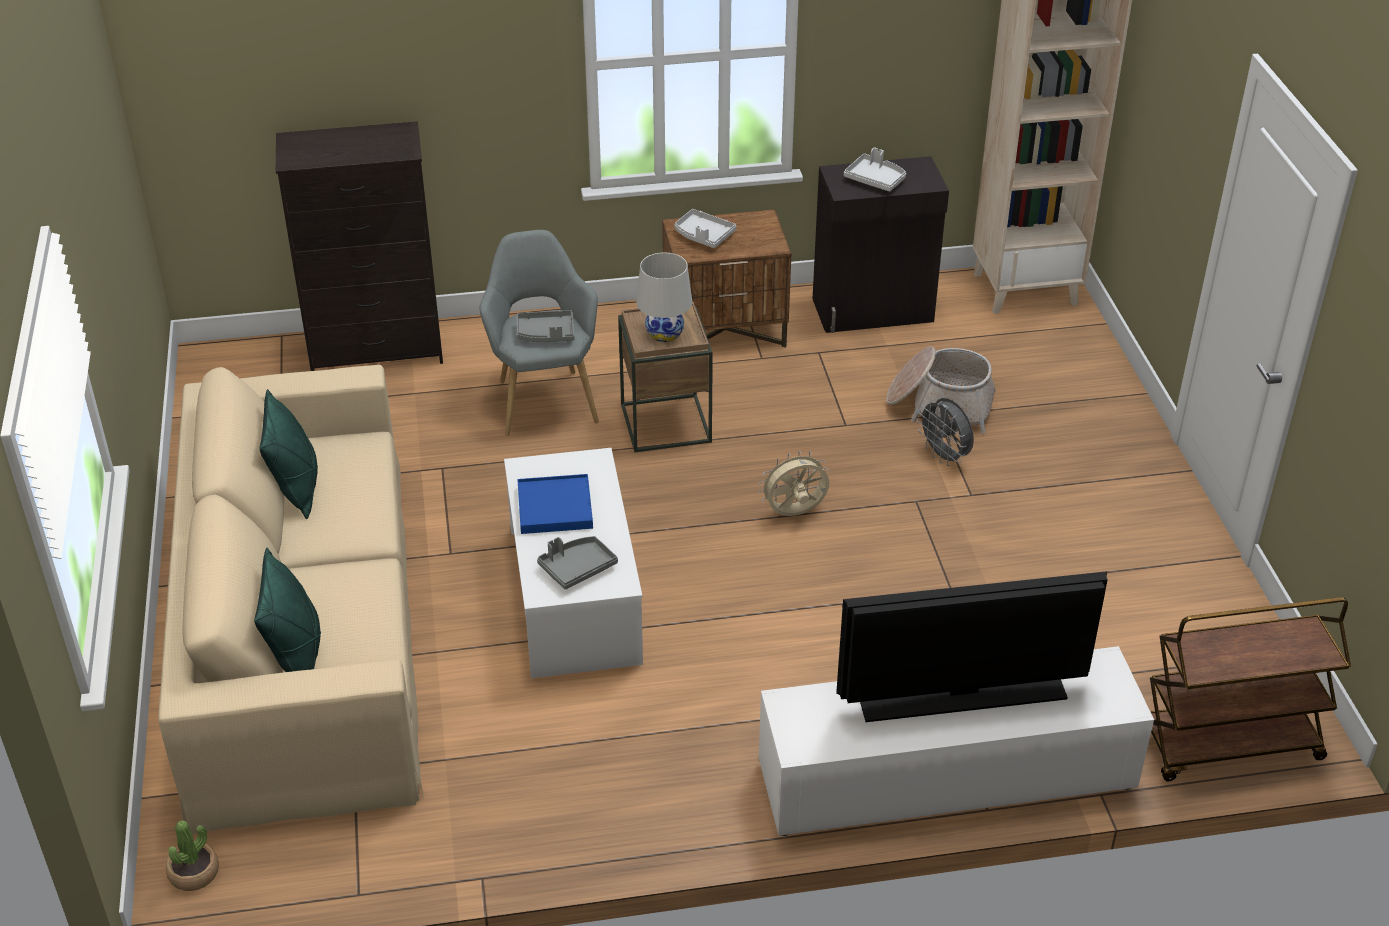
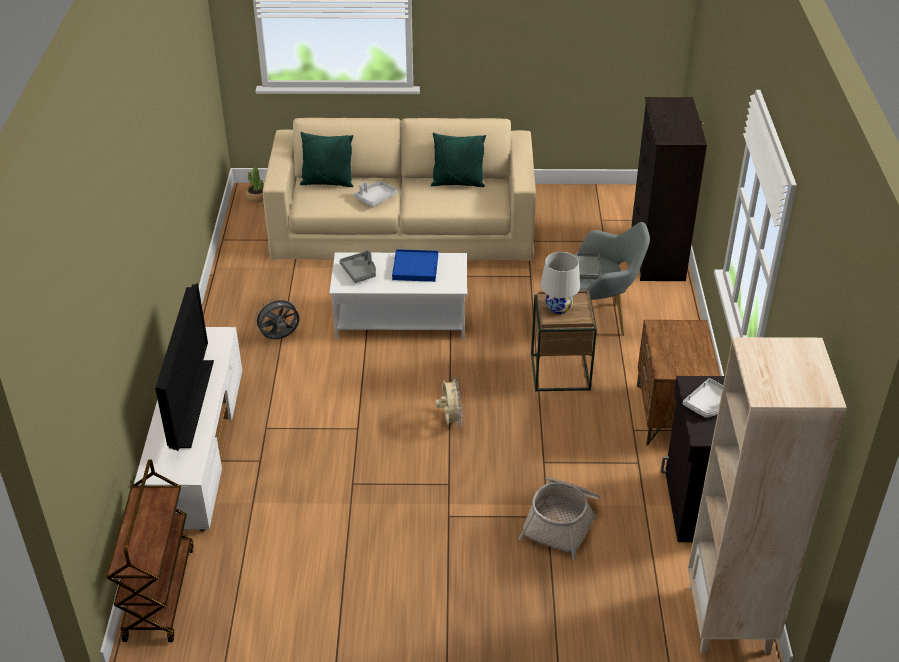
camera: 100 degrees right, 0 degrees up
(703, 236) = (681, 337): grey tray -> grey tray (375, 198)
(944, 456) = (496, 510): grey fan -> grey fan (280, 338)

